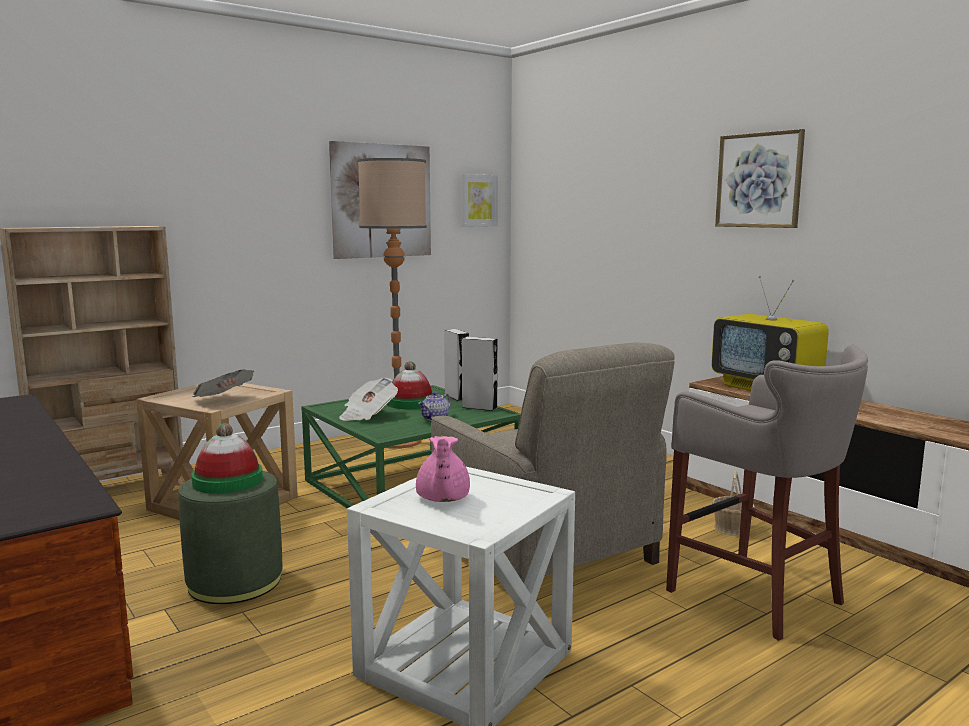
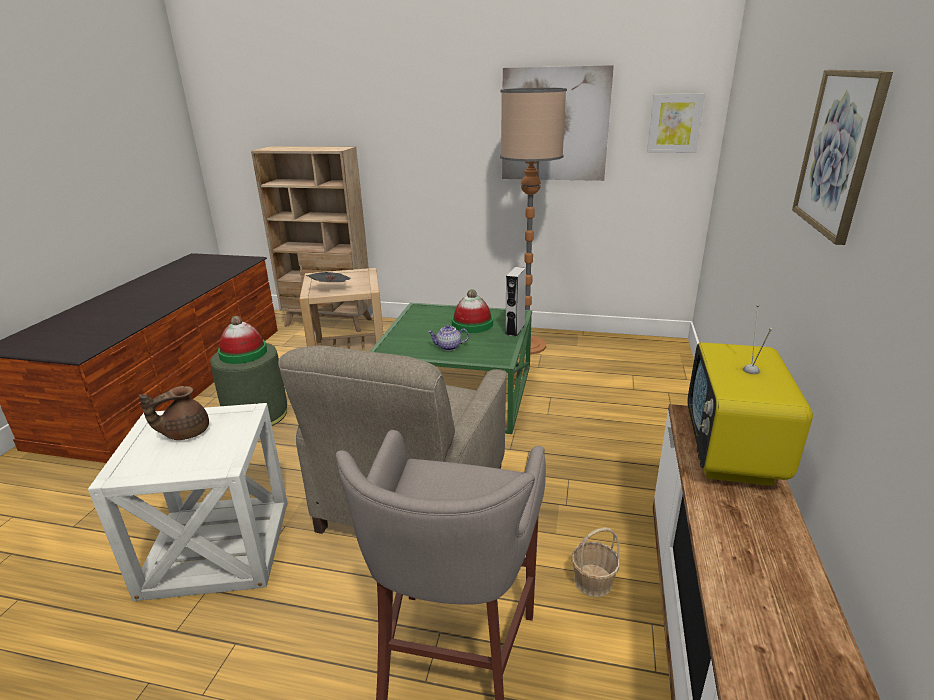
camera: 50 degrees right, 15 degrees up
(368, 415) = (420, 326): newspaper -> none
(442, 498) = (185, 433): pink teapot -> brown teapot
(479, 407) = (501, 348): grey speaker -> none

